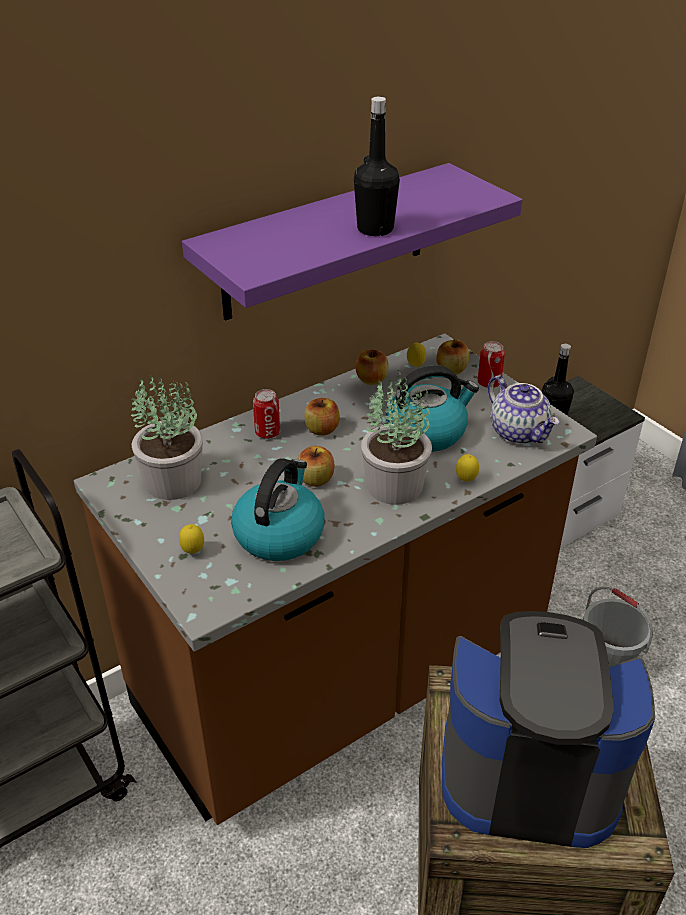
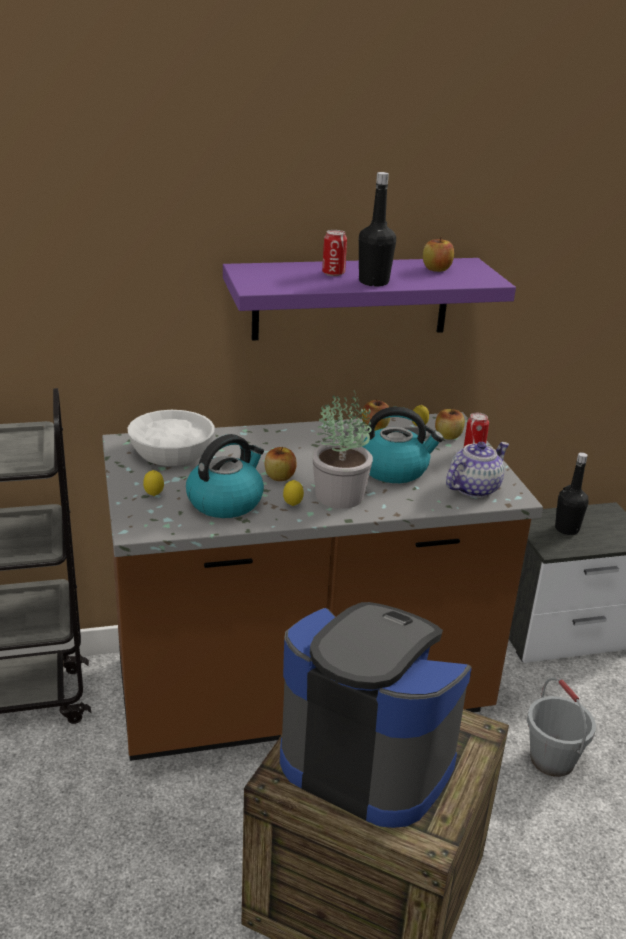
camera: 20 degrees right, 10 degrees down
(173, 482) = (171, 452): potted plant -> white bowl
(267, 433) = (265, 440): can -> can (333, 273)
(322, 429) = (309, 448): apple -> apple (436, 269)
(466, 480) = (401, 507): lemon -> lemon (292, 505)
(519, 432) = (473, 488): teapot -> teapot turned 120 degrees counterclockwise

